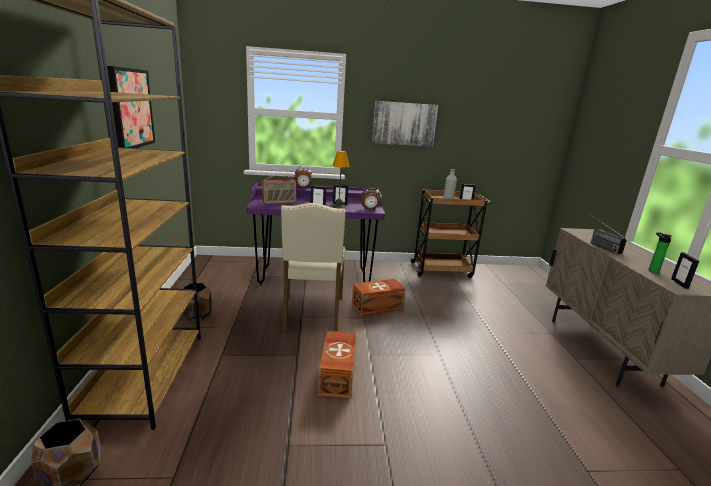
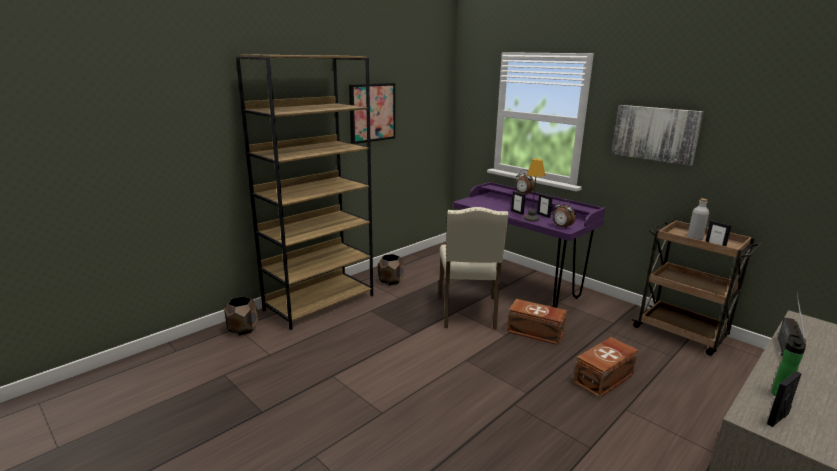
camera: 50 degrees right, 0 degrees up
(279, 202) = (488, 203): radio -> none
(312, 313) = (468, 313): beige chair -> beige chair turned 45 degrees counterclockwise
(338, 374) = (420, 359): brown storage box -> brown storage box (604, 378)

